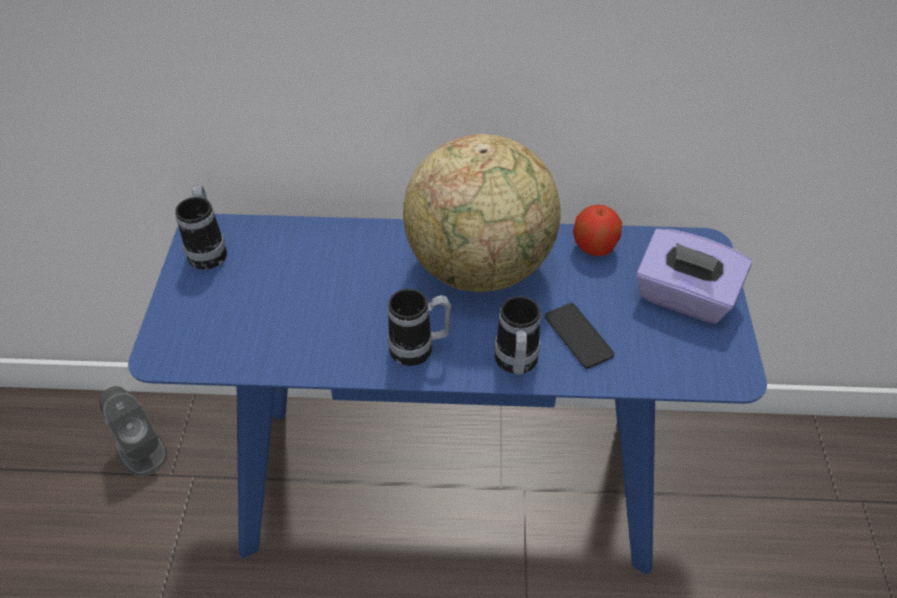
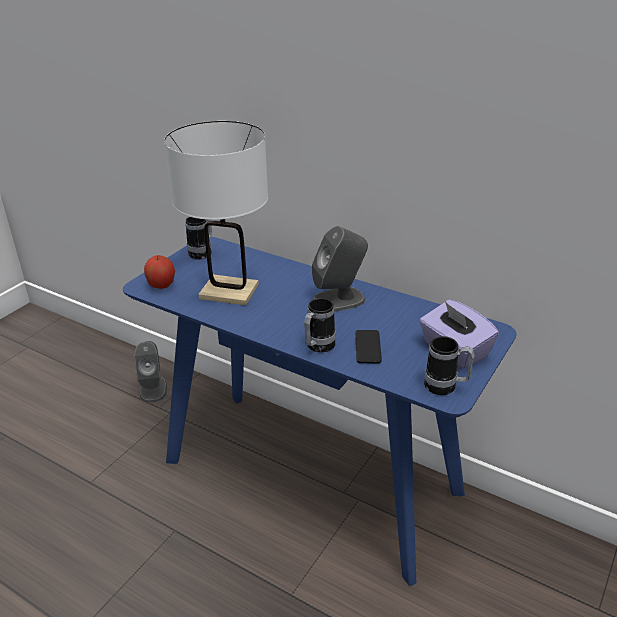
camera: 30 degrees right, 15 degrees down
(311, 314) = (229, 292): none -> white table lamp
(420, 349) = (271, 324): mug -> mug (446, 387)
(480, 267) = (339, 300): globe -> grey speaker
(594, 247) = (418, 311): apple -> apple (161, 285)

